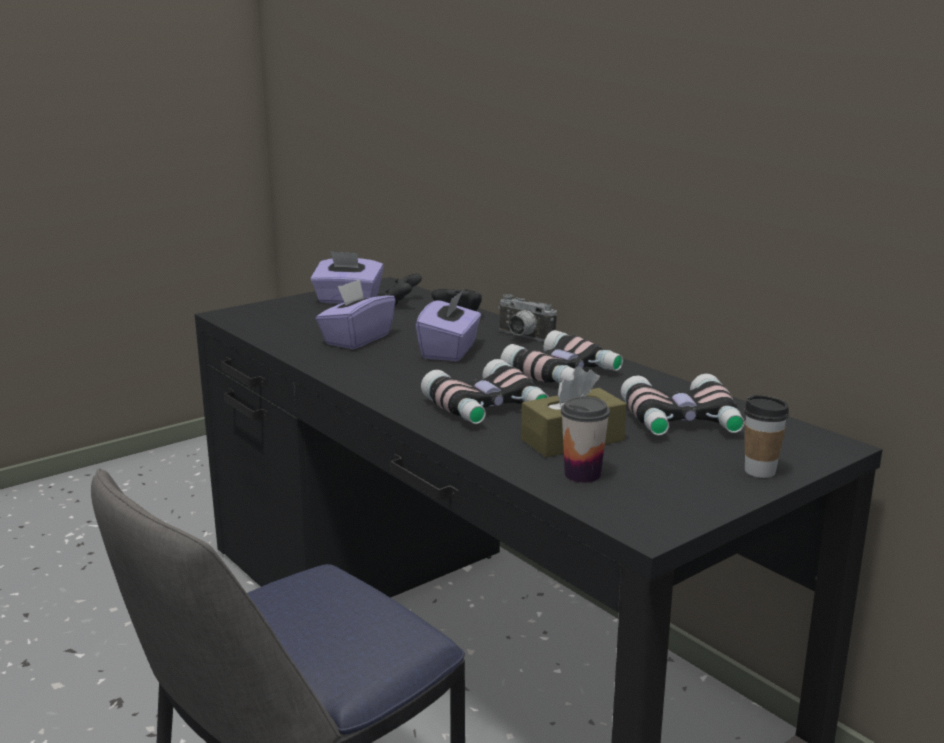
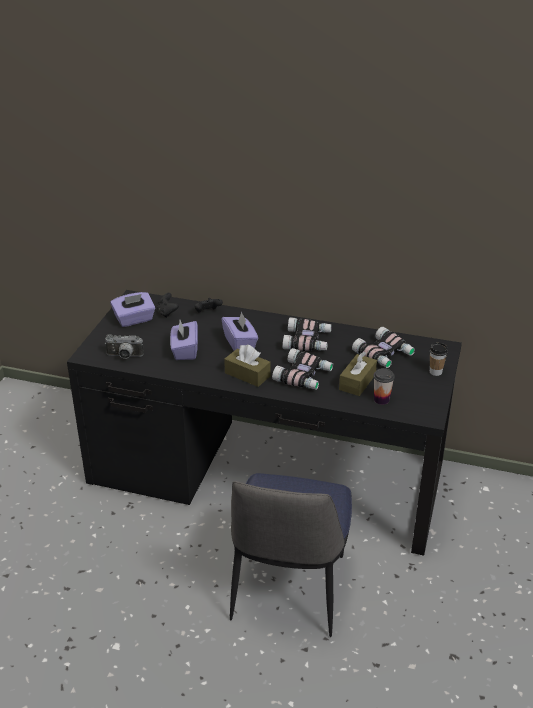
camera: 35 degrees left, 15 degrees up
(399, 383) = (247, 374): none -> brown tissue box
(522, 337) = (259, 320): camera -> camera (124, 356)

